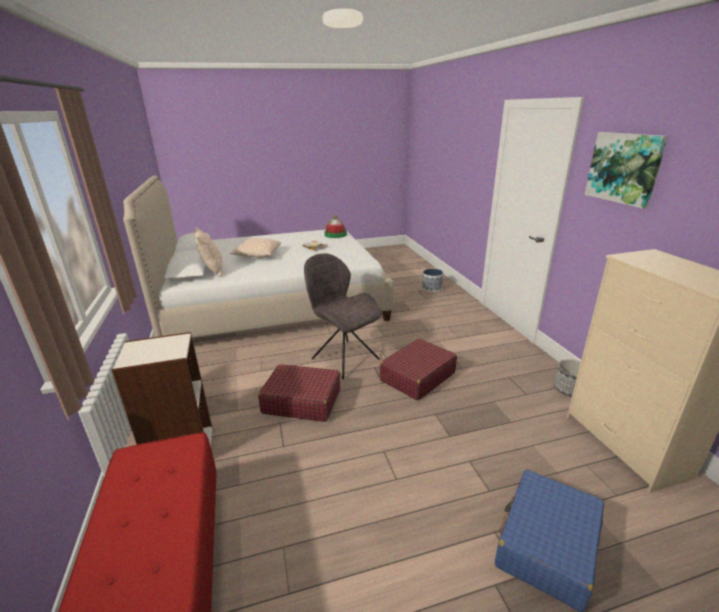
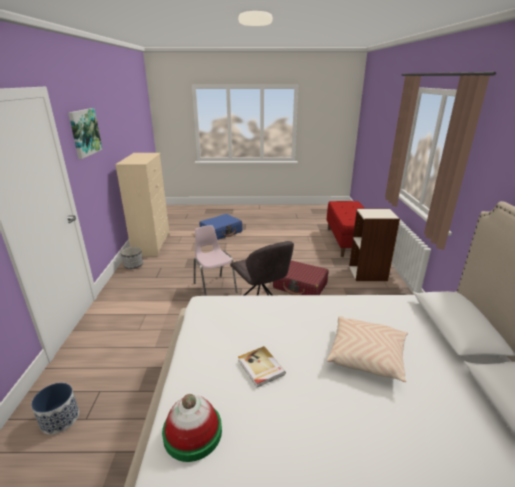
camera: 165 degrees left, 0 degrees up
(213, 271) = (416, 321): beige pillow -> none
(417, 377) = (214, 287): red suitcase -> pink chair

